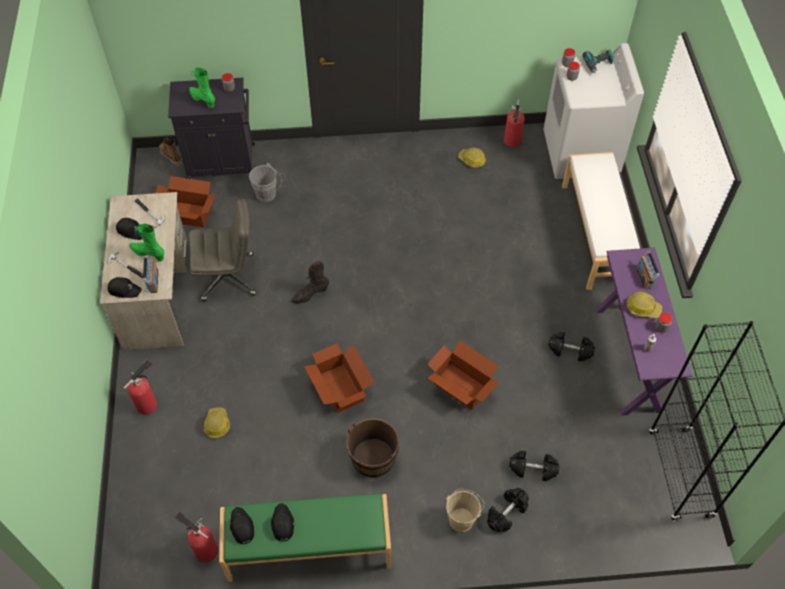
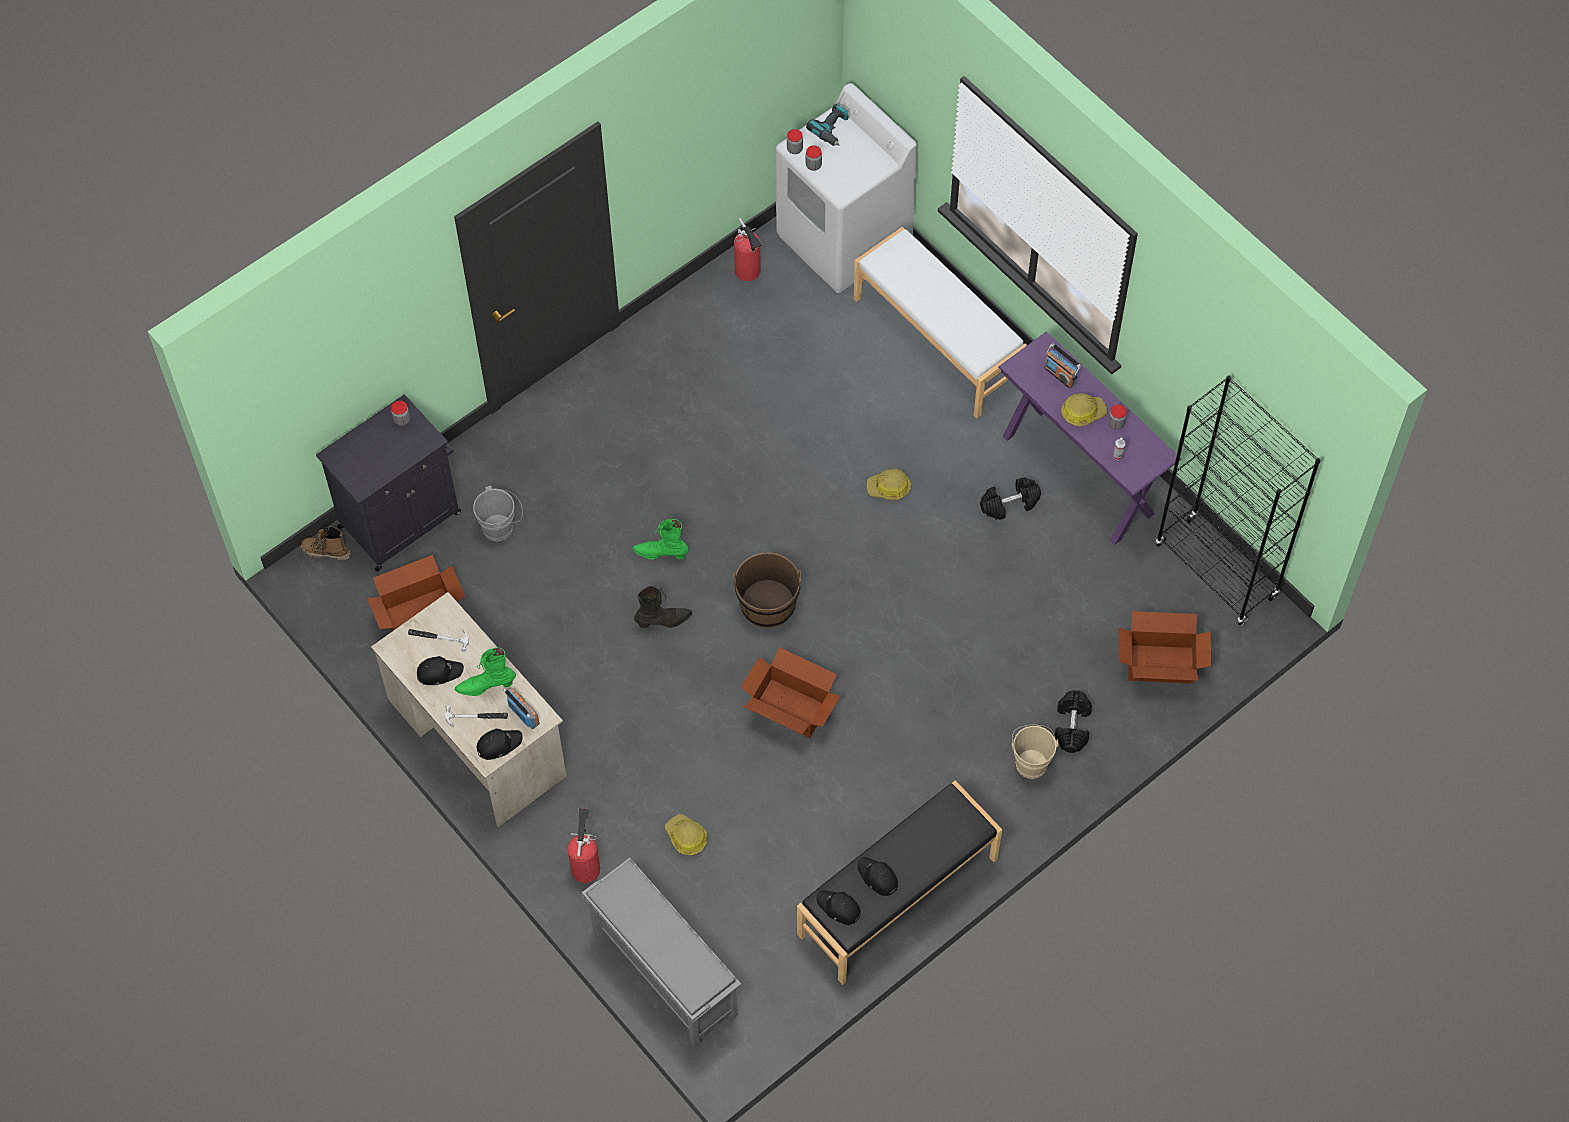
camera: 35 degrees left, 5 degrees up
(133, 497) = (663, 972): none -> grey shoe rack
(203, 100) = (382, 454): green boot -> green boot (661, 553)
(204, 549) = (789, 971): fire extinguisher -> none
(228, 277) = (545, 661): grey office chair -> none
(309, 549) = (898, 897): green bench -> black bench
(310, 294) = (664, 621): black boot -> black boot turned 135 degrees counterclockwise
(373, 458) = (889, 761): brown bucket -> brown bucket (767, 604)
(461, 387) = (922, 621): cardboard box -> cardboard box (1161, 664)
(472, 160) = (718, 327): hard hat -> hard hat (889, 488)
(533, 469) = (1065, 663): black dumbbell -> none

